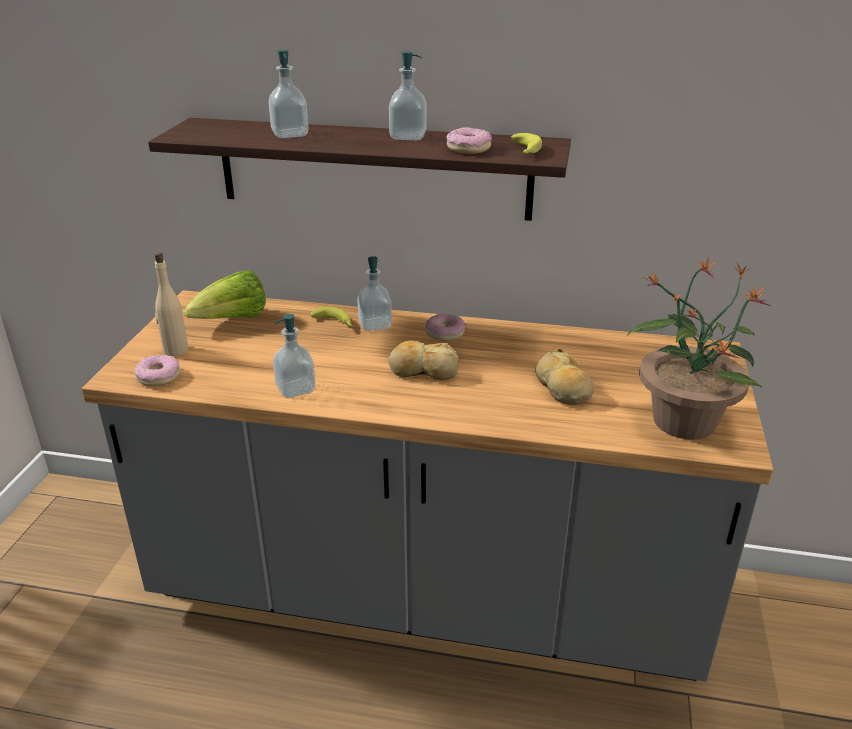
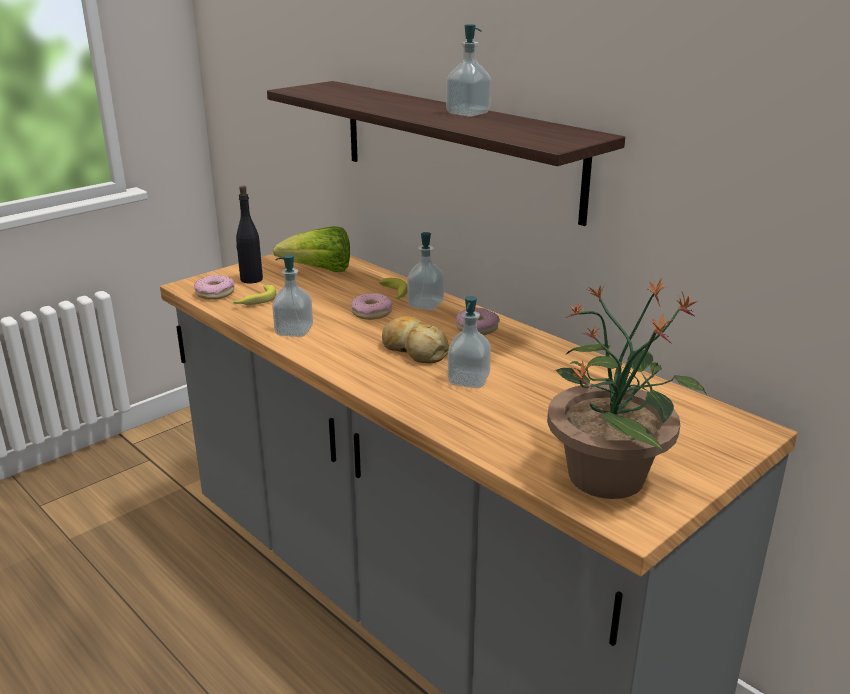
camera: 35 degrees right, 5 degrees down
(175, 350) = (251, 279): beige bottle -> black bottle
(290, 134) = (376, 99): soap dispenser -> soap dispenser (468, 380)
(468, 148) = (500, 128): donut -> donut (371, 313)
(525, 151) = (548, 137): banana -> banana (255, 301)
(563, 388) = (521, 405): bread -> none

